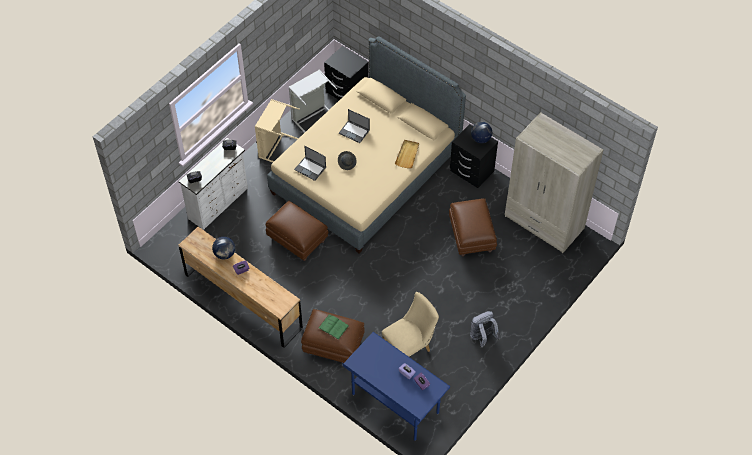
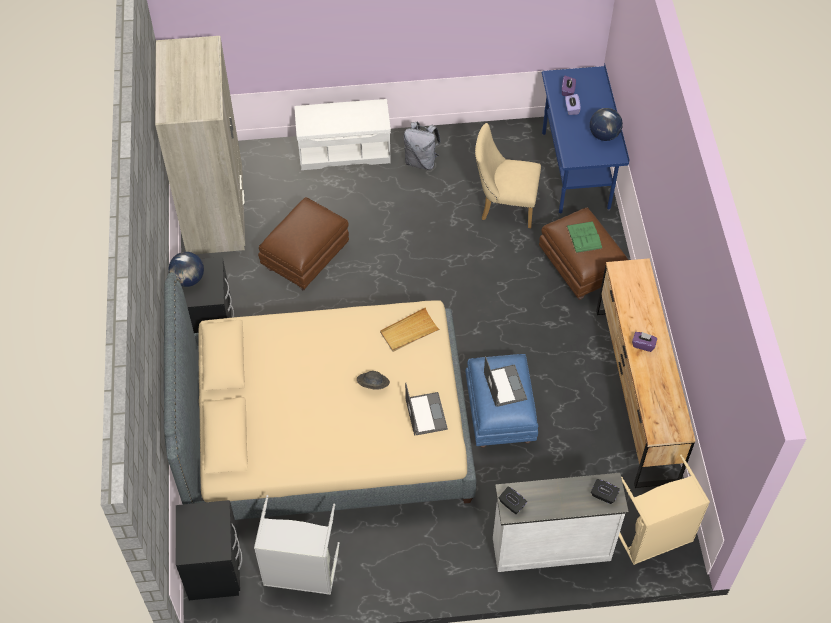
camera: 135 degrees left, 0 degrees up
(224, 254) = (646, 380): globe -> globe (604, 135)
(276, 147) = (396, 567): beige laundry basket -> beige laundry basket (654, 537)
(298, 240) = (499, 414): brown ottoman -> blue ottoman
(354, 132) = (315, 418): laptop -> laptop (504, 385)
(407, 155) = (291, 334): beige tray -> beige tray (409, 331)
(528, 309) = (345, 150): none -> white bench

